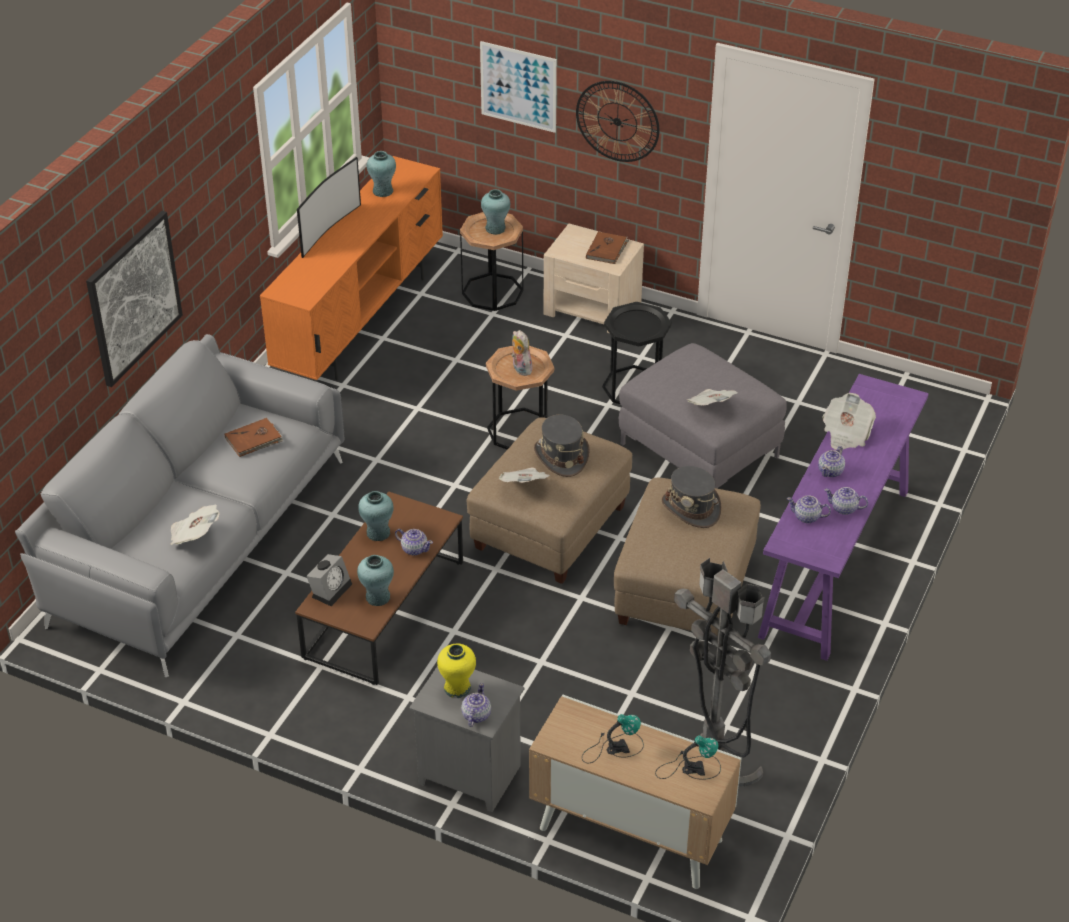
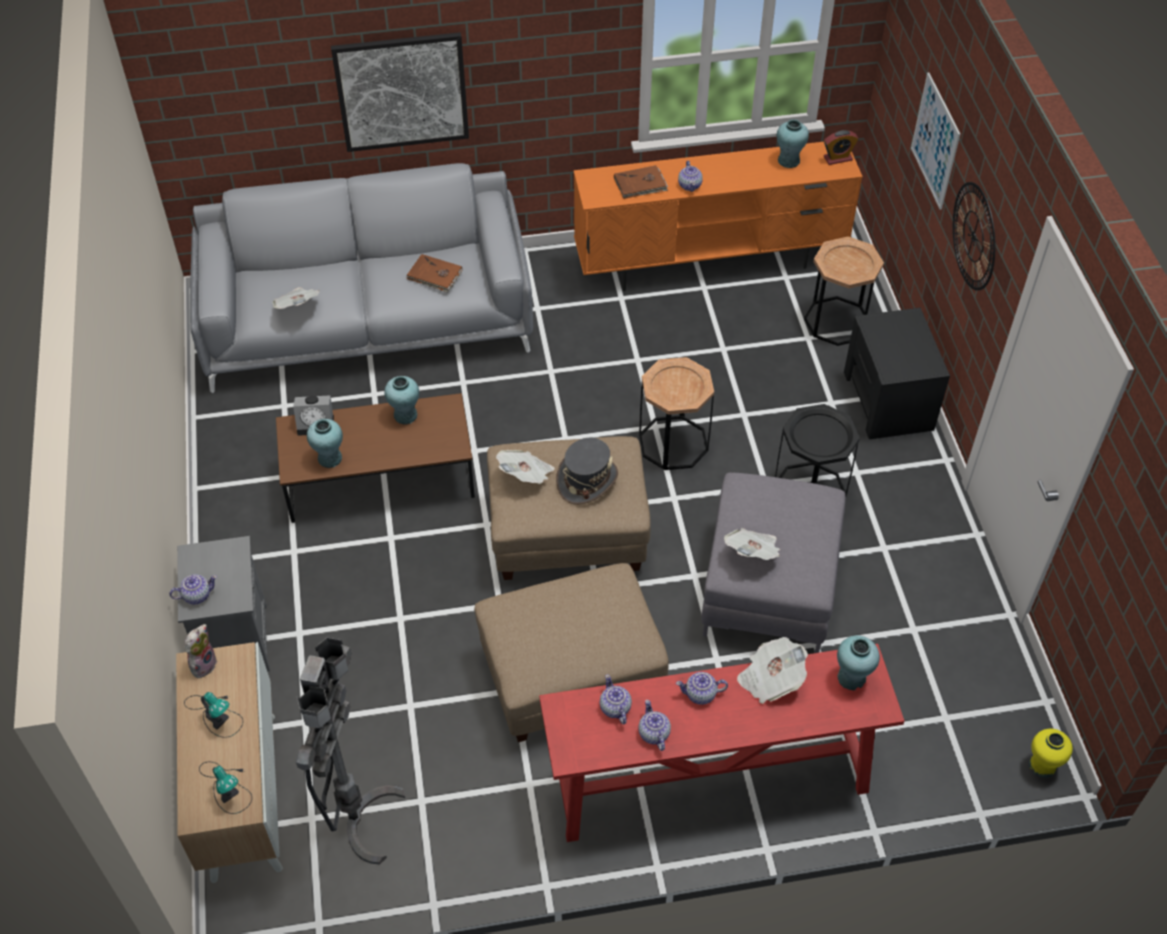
camera: 55 degrees right, 10 degrees up
(328, 229) = (700, 159): television -> none
(408, 169) = (838, 158): none -> alarm clock
(414, 549) = (405, 449): teapot -> teapot (690, 185)
(457, 688) = (220, 565): yellow vase -> yellow vase (1042, 766)
(495, 228) = (855, 263): turquoise vase -> turquoise vase (851, 677)
(520, 369) = (676, 387): plush toy -> plush toy (203, 663)
(593, 308) = (888, 401): beige nightstand -> black nightstand
(607, 249) = (910, 355): brown book -> brown book (640, 184)
(691, 508) = (599, 613): grey hat -> none
(835, 562) = (708, 780): purple console table -> red console table

